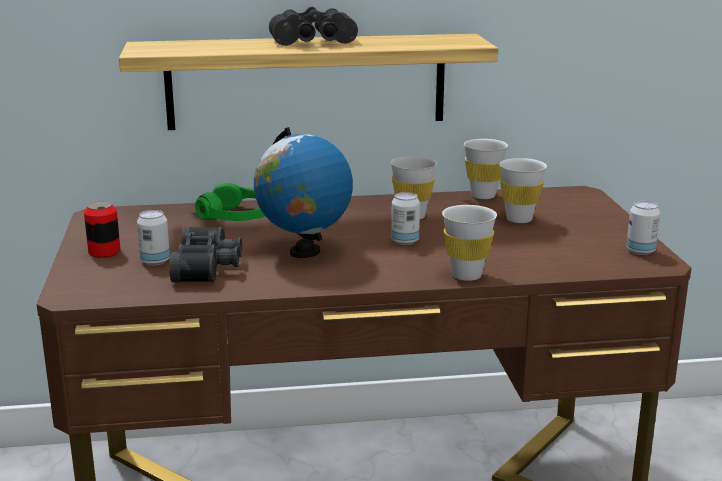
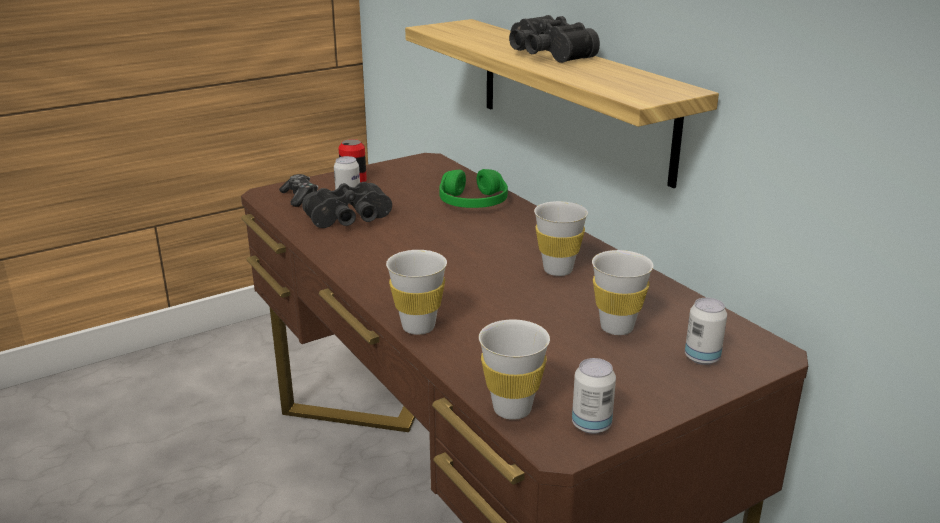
camera: 65 degrees right, 5 degrees up
(110, 281) = (300, 197): none -> game controller
(304, 252) = (414, 244): globe -> none
(405, 241) = (483, 280): can -> can (702, 358)
(483, 196) = (671, 294): white cup -> white cup (512, 409)

